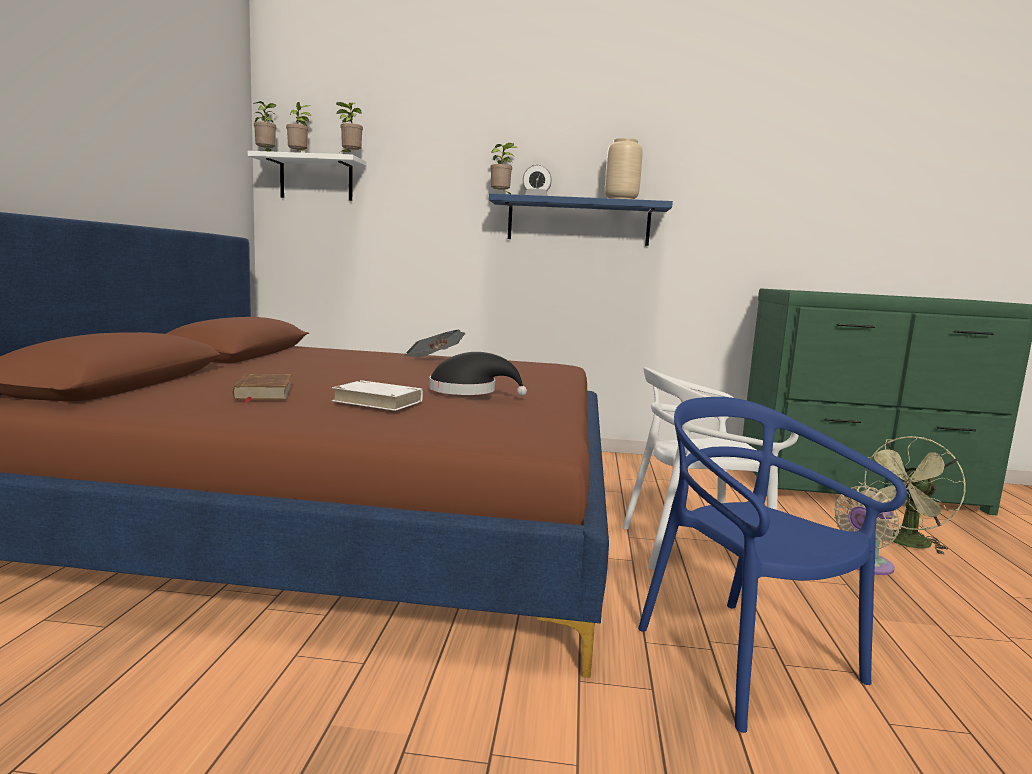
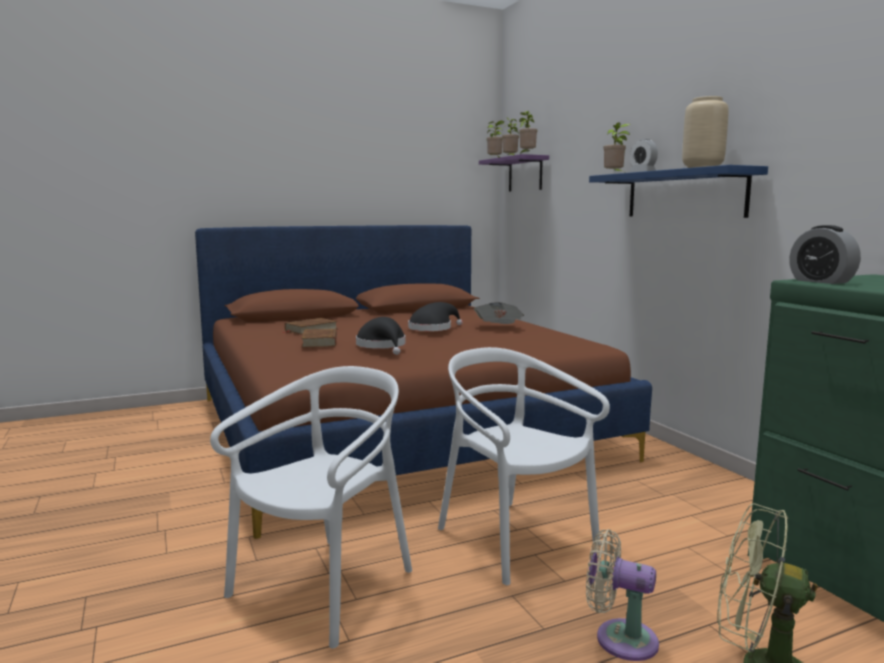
camera: 60 degrees right, 0 degrees up
(316, 179) = (525, 174): white shelf -> purple shelf
(377, 401) = (320, 342): white book -> brown book
(394, 369) = (433, 328): none -> black hat
(744, 659) = (324, 587): blue chair -> white chair
(806, 291) = (821, 281): none -> alarm clock

